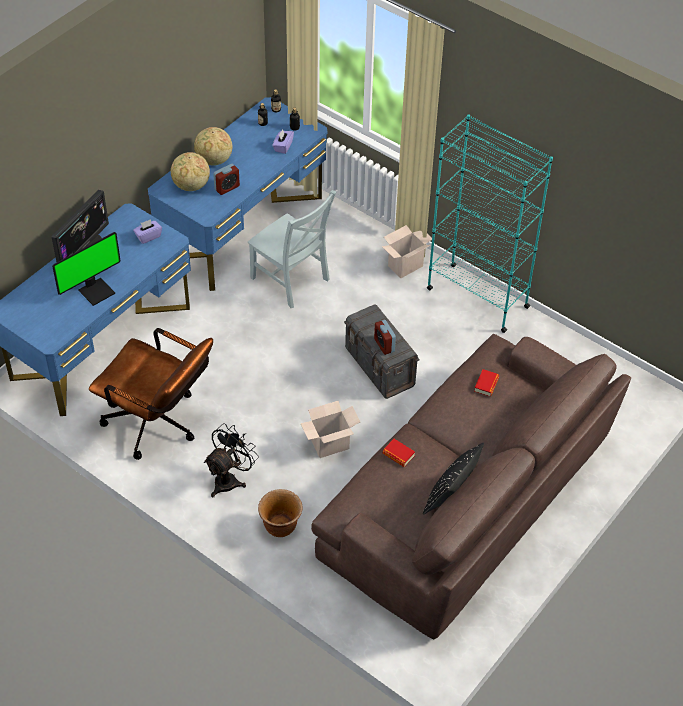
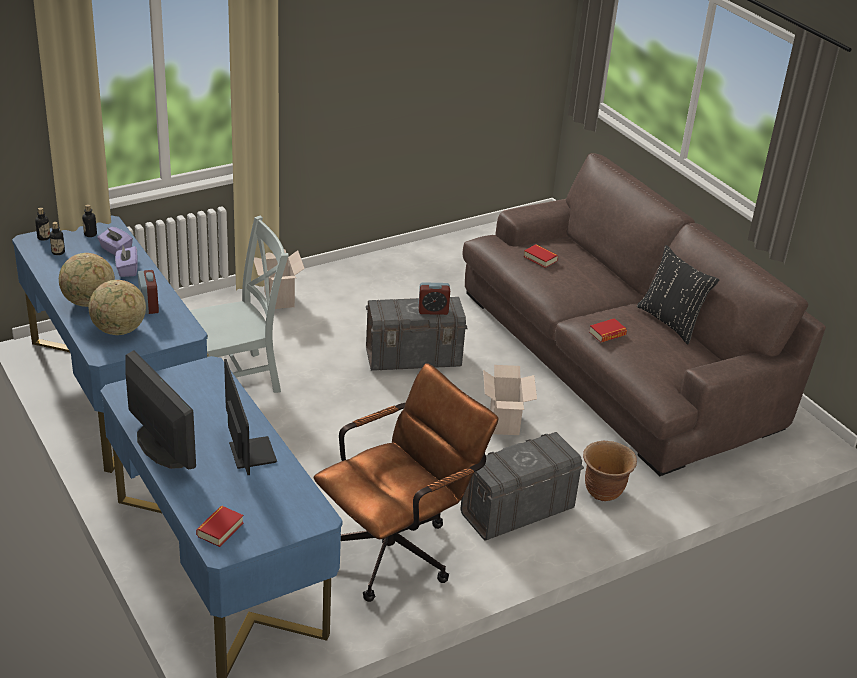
camera: 70 degrees left, 15 degrees down
(20, 303) = (220, 529): none -> book
(148, 236) = (183, 386): purple tissue box -> purple tissue box (127, 270)
(230, 479) = (516, 511): black fan -> grey storage box
(477, 297) = (358, 271): turquoise bookcase -> none

